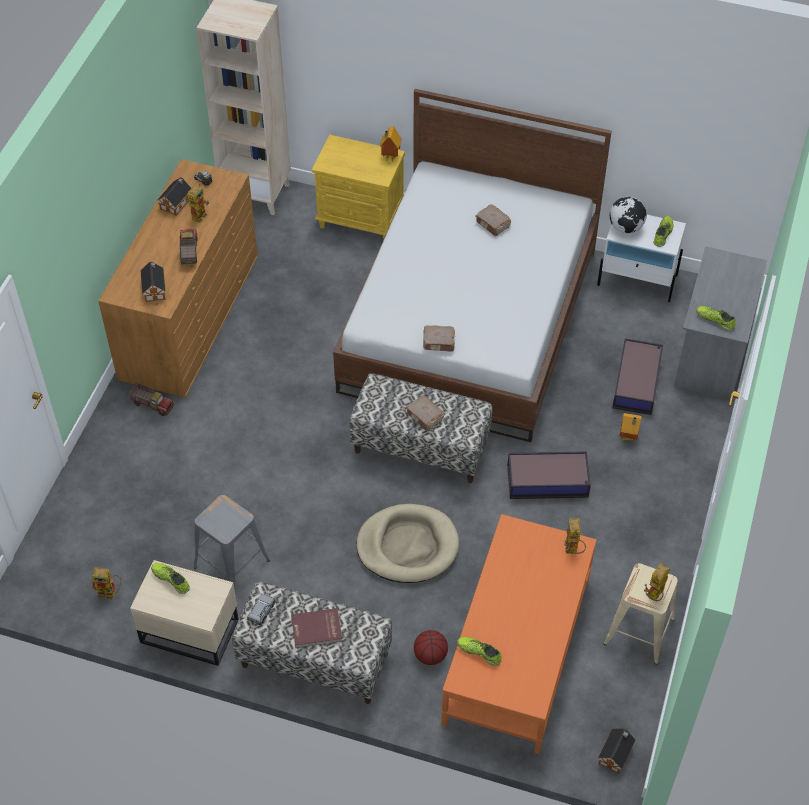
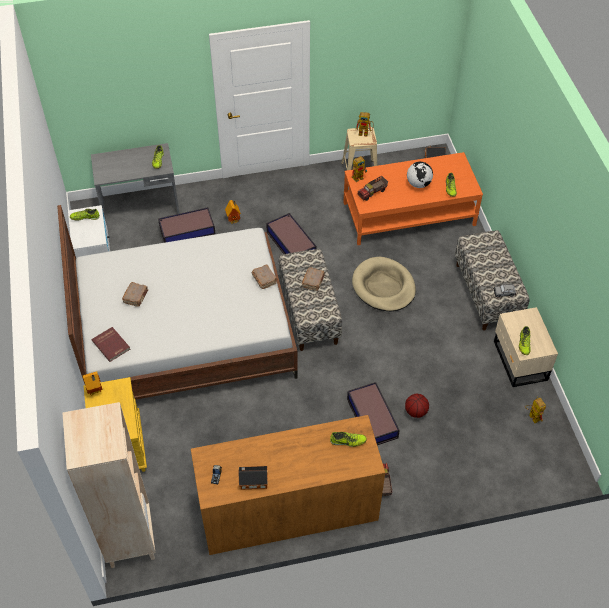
camera: 120 degrees left, 0 degrees up
(155, 288) = (348, 441): toy house -> shoe
(188, 252) = (299, 440): toy truck -> toy truck (372, 193)
(200, 214) = (255, 456): toy robot -> none
(231, 434) = (372, 419): none -> storage box
(231, 564) = (463, 364): grey stool -> none
(316, 630) = (493, 263): red book -> red book (111, 345)
(430, 655) = (441, 246): basketball -> basketball (415, 411)
(626, 228) = (90, 237): globe -> globe (418, 184)

